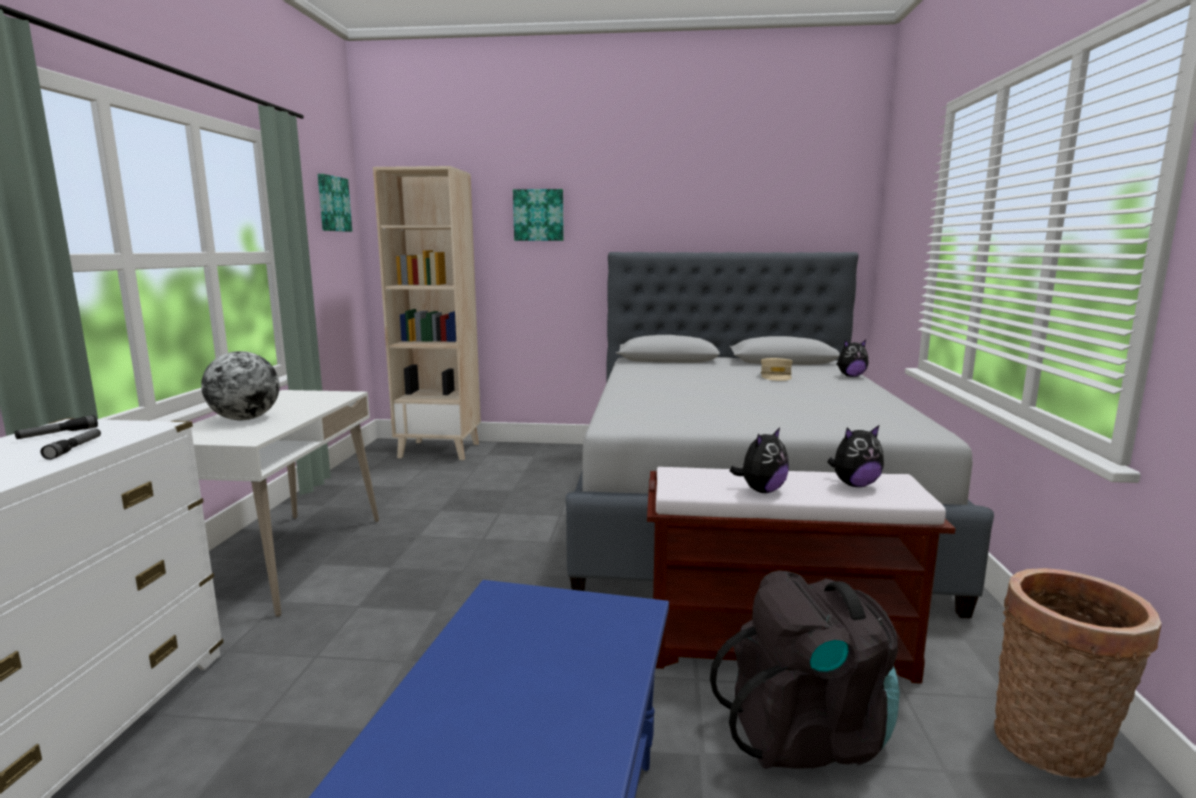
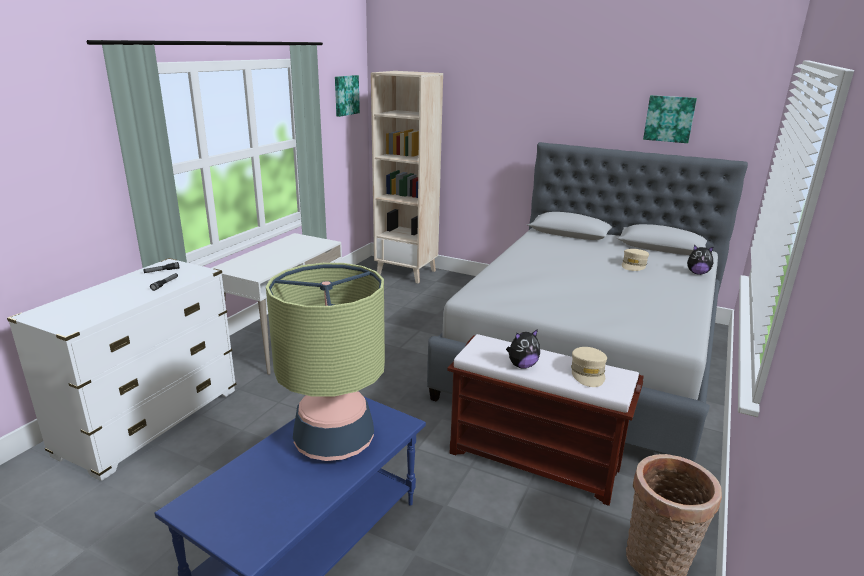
camera: 20 degrees right, 10 degrees up
(245, 419) = (262, 258): globe -> none
(537, 669) = (334, 441): none -> table lamp
(538, 215) = (490, 107): picture -> picture (669, 119)
(807, 734) = (511, 513): black backpack -> none
(854, 485) = (588, 373): plush toy -> beige cap

